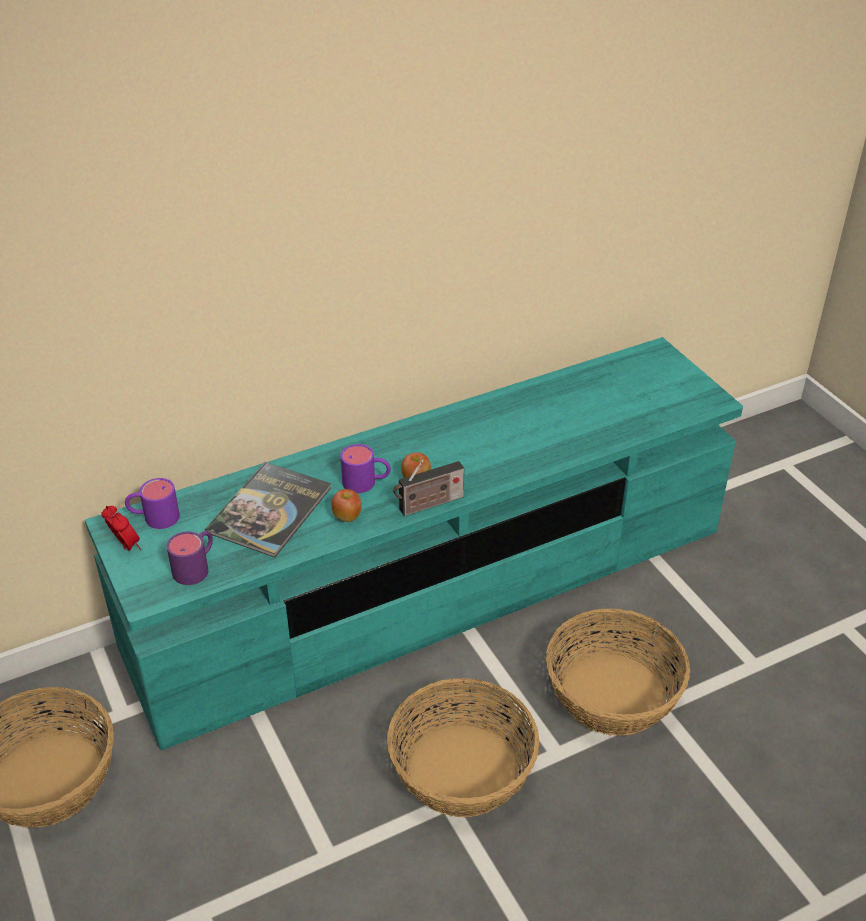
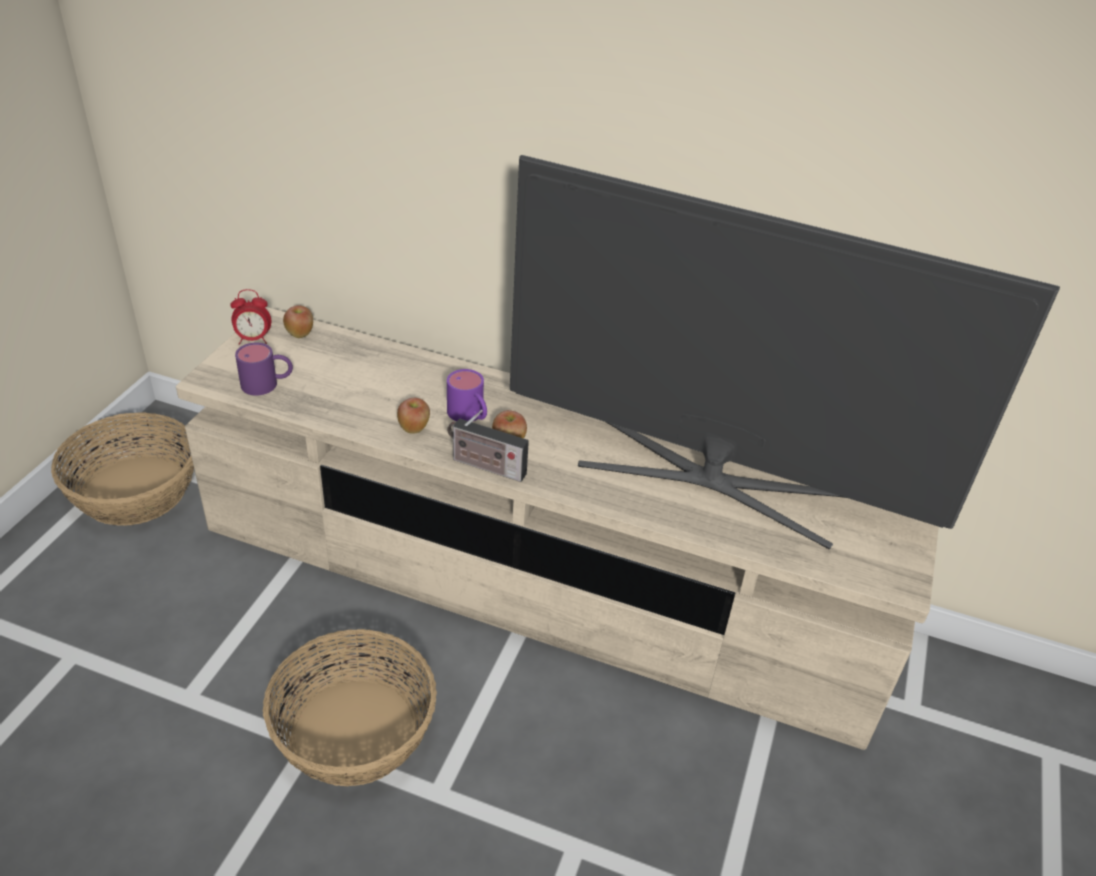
camera: 45 degrees right, 0 degrees up
(125, 547) = (253, 339): alarm clock -> alarm clock turned 75 degrees clockwise
(154, 517) = (300, 334): purple mug -> apple
(270, 510) = (374, 384): book -> none
(433, 590) = (537, 581): turquoise tv stand -> beige tv stand
(555, 414) = (712, 479): none -> television
(613, 693) = (555, 794): basket -> none

